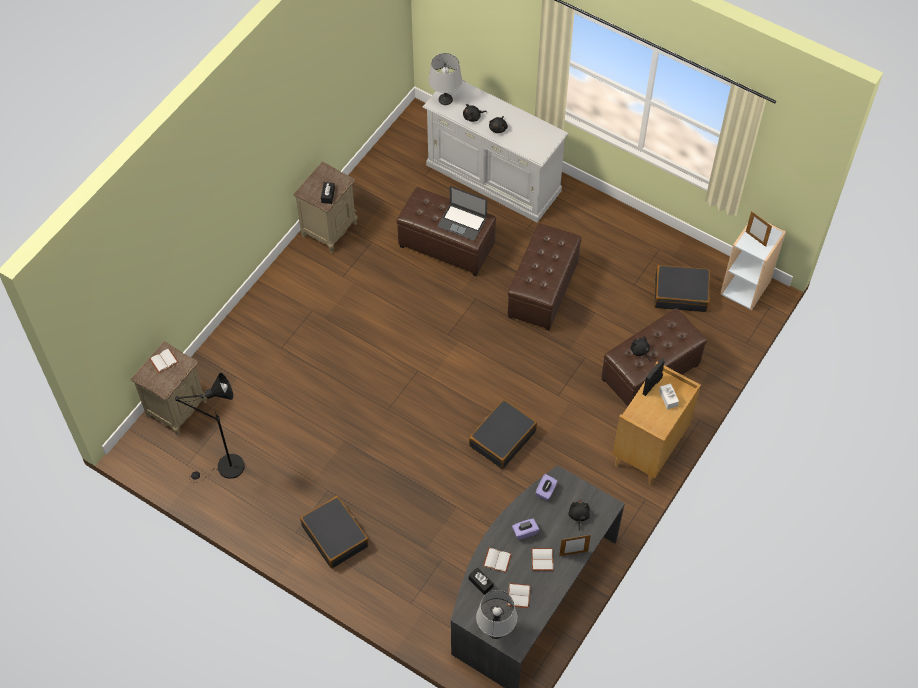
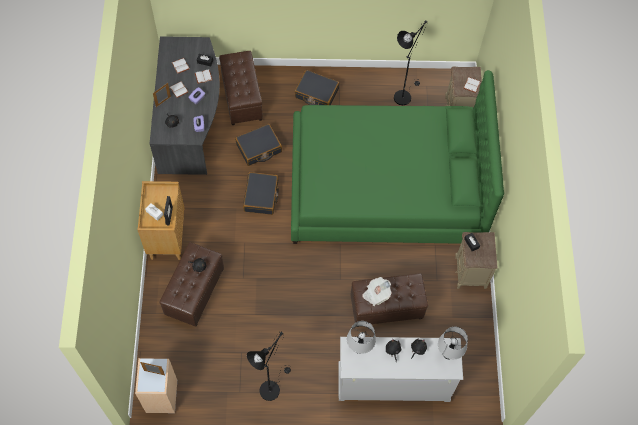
camera: 145 degrees right, 5 degrees up
(344, 367) = (386, 187): none -> green bed
(462, 222) = (376, 294): laptop -> newspaper
(495, 630) = (182, 44): grey table lamp -> grey table lamp (359, 347)
(542, 290) = (300, 310): brown ottoman -> brown ottoman (242, 97)
(622, 237) = (271, 387): none -> black floor lamp
(680, 293) = (205, 364): black suitcase -> black suitcase (259, 148)

